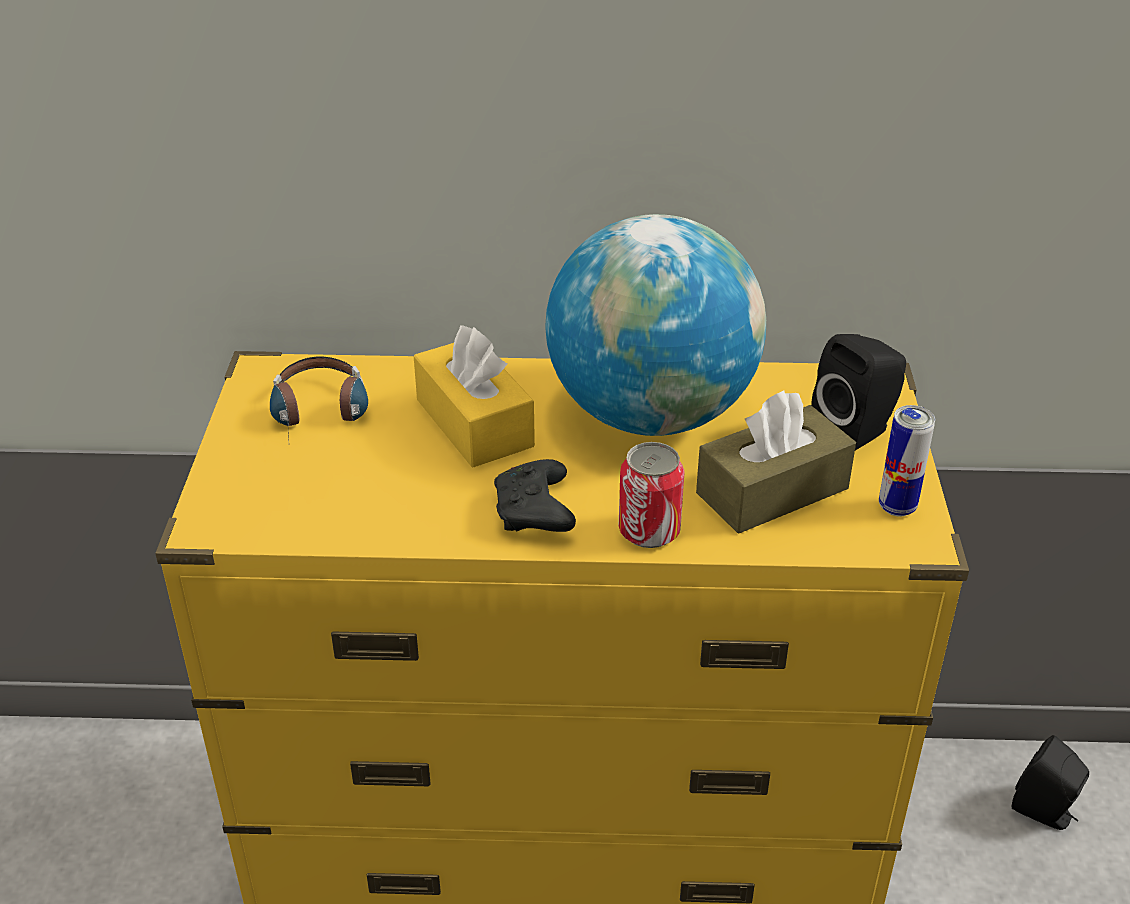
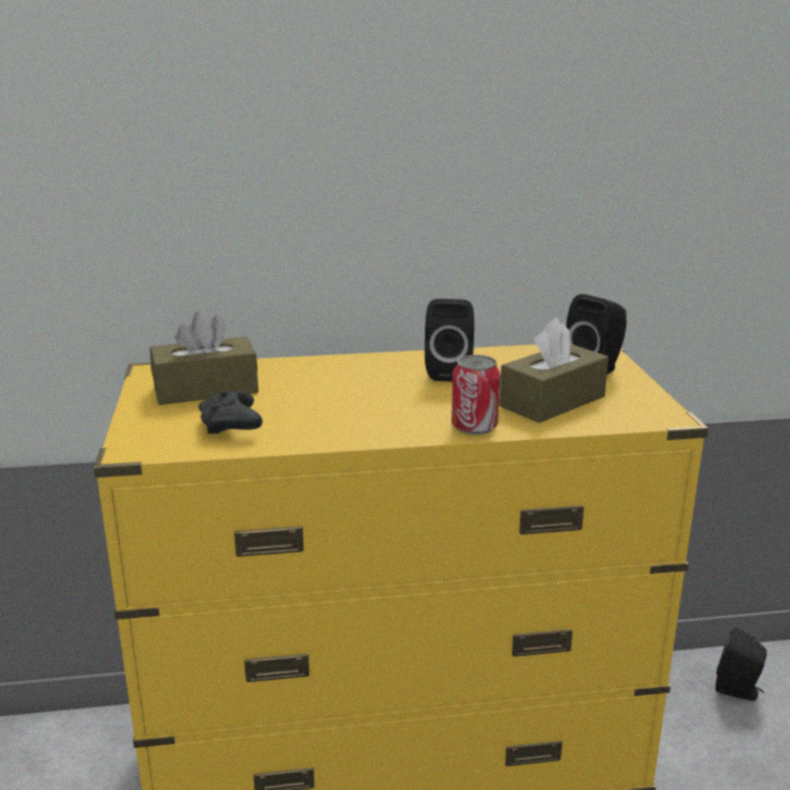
camera: 10 degrees left, 15 degrees down
(321, 416) = (205, 389): headphones -> brown tissue box
(474, 423) = (323, 385): yellow tissue box -> none
(535, 513) = (386, 424): black game controller -> black game controller (231, 426)
(651, 414) = (449, 372): globe -> black speaker
(897, 507) = (642, 402): can -> none

